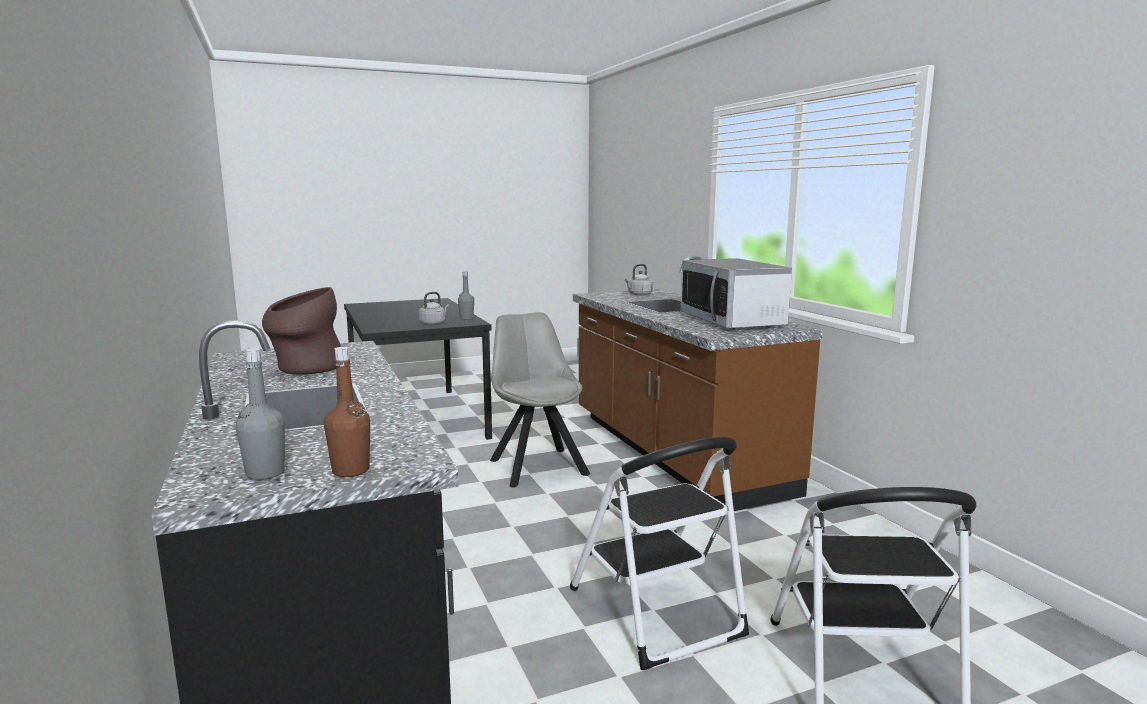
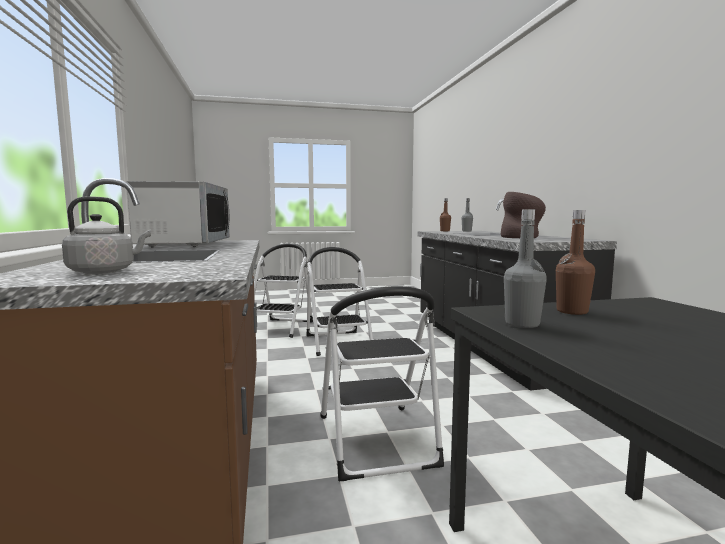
camera: 170 degrees left, 5 degrees down
(433, 324) = (572, 311): grey kettle -> brown bottle
(537, 466) = (376, 442): grey chair -> step ladder

